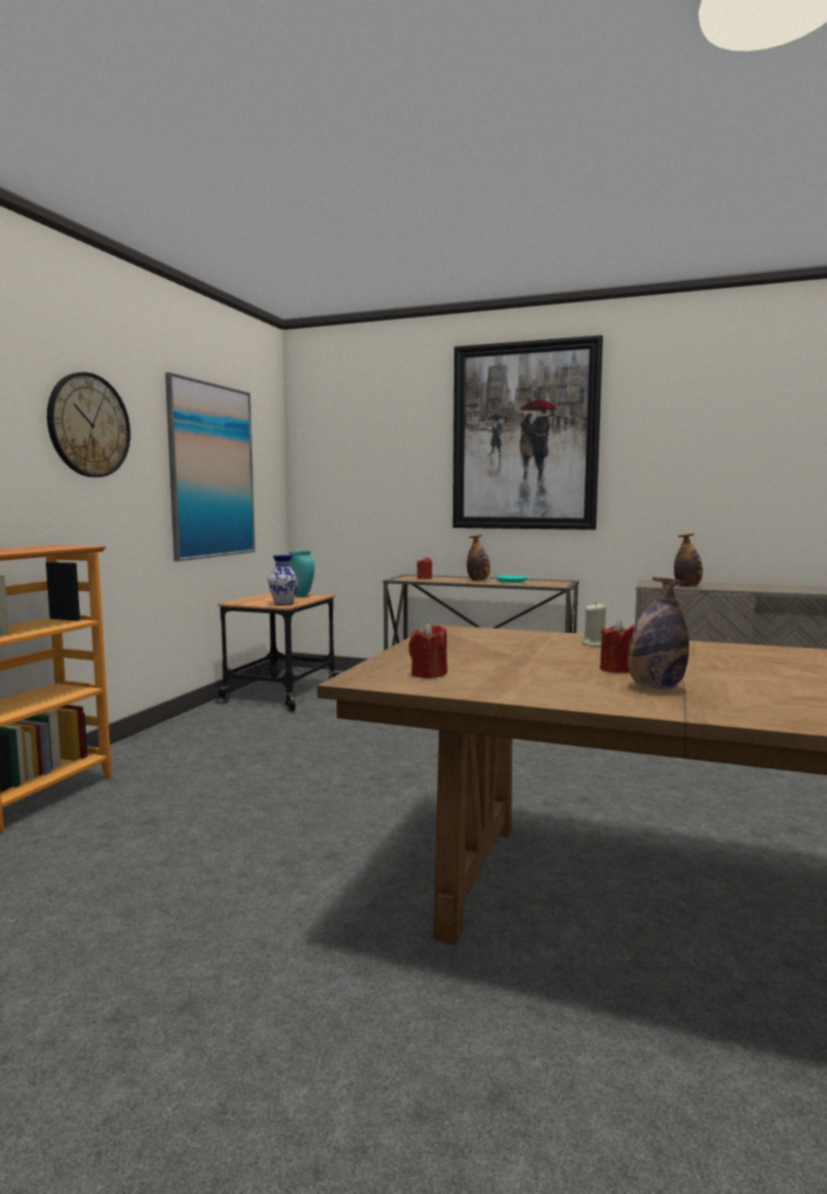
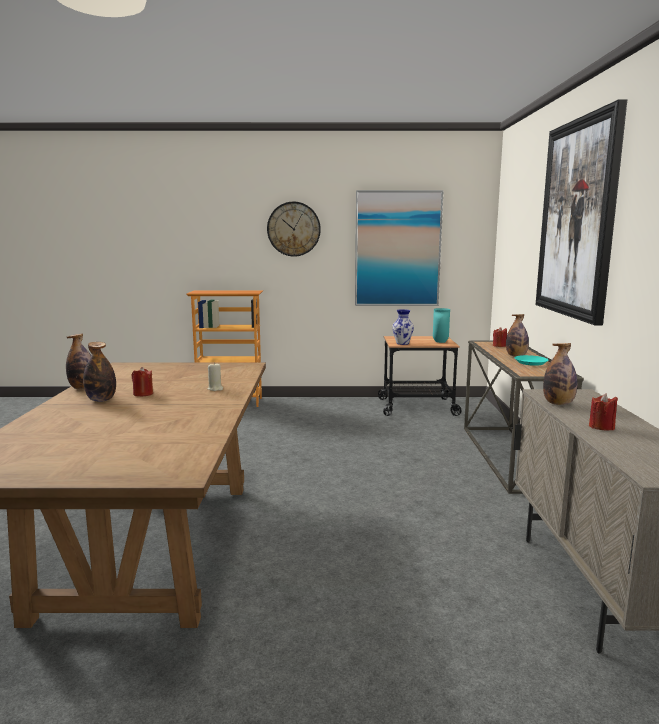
camera: 70 degrees right, 5 degrees up
(428, 674) = (130, 371): red candle -> red candle (601, 427)
(559, 698) = (83, 388): none -> bottle

